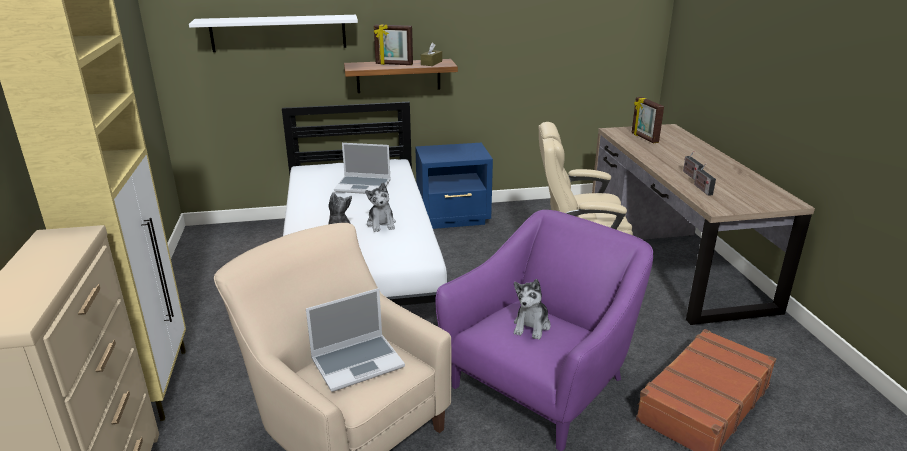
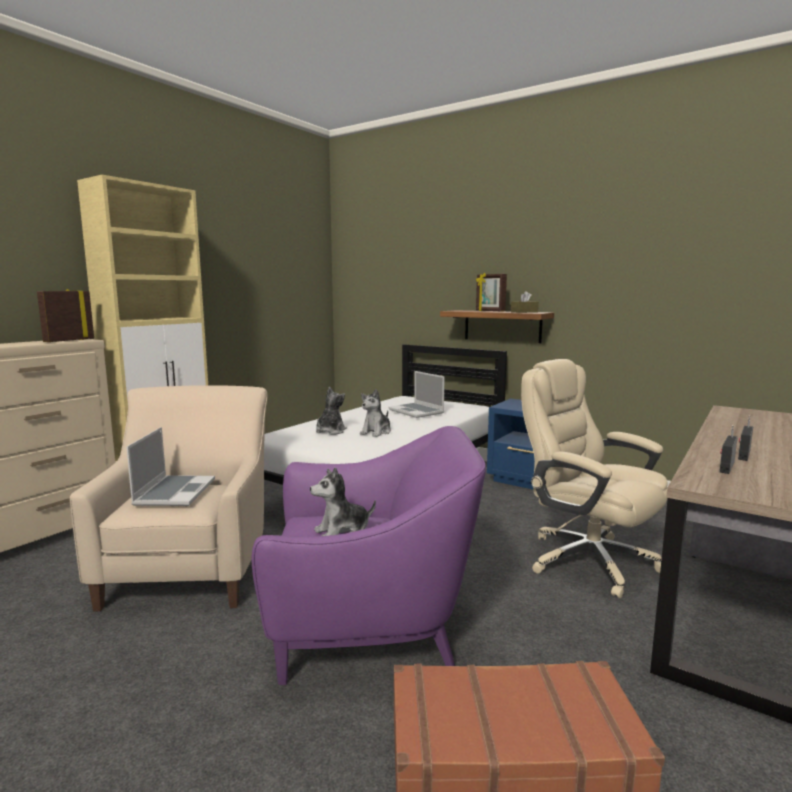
camera: 45 degrees right, 15 degrees down
(278, 33) = (411, 282): white shelf -> none
(358, 362) = (174, 492): laptop -> laptop turned 105 degrees counterclockwise
(644, 138) = (760, 420): picture frame -> picture frame (69, 340)

